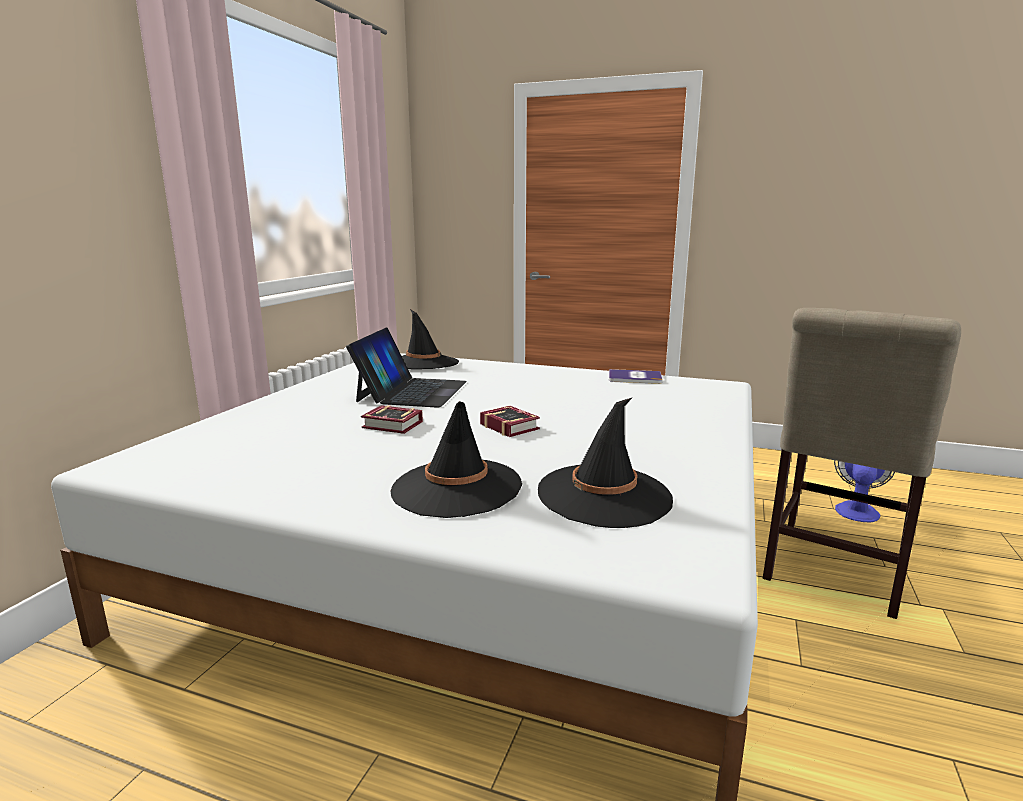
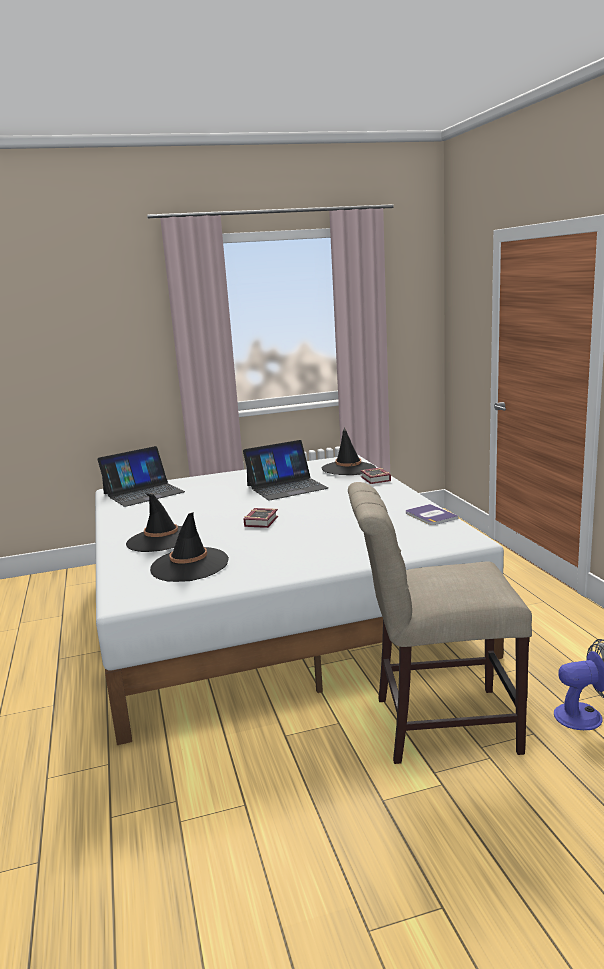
camera: 55 degrees right, 0 degrees up
(197, 451) = (143, 493): none -> laptop
(394, 426) = (224, 504): book -> book (375, 479)

